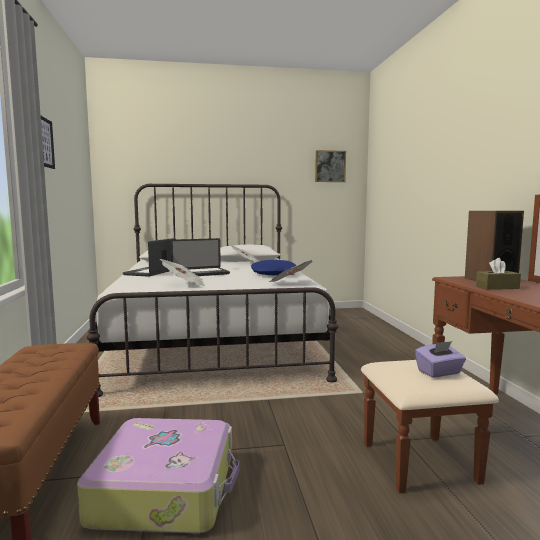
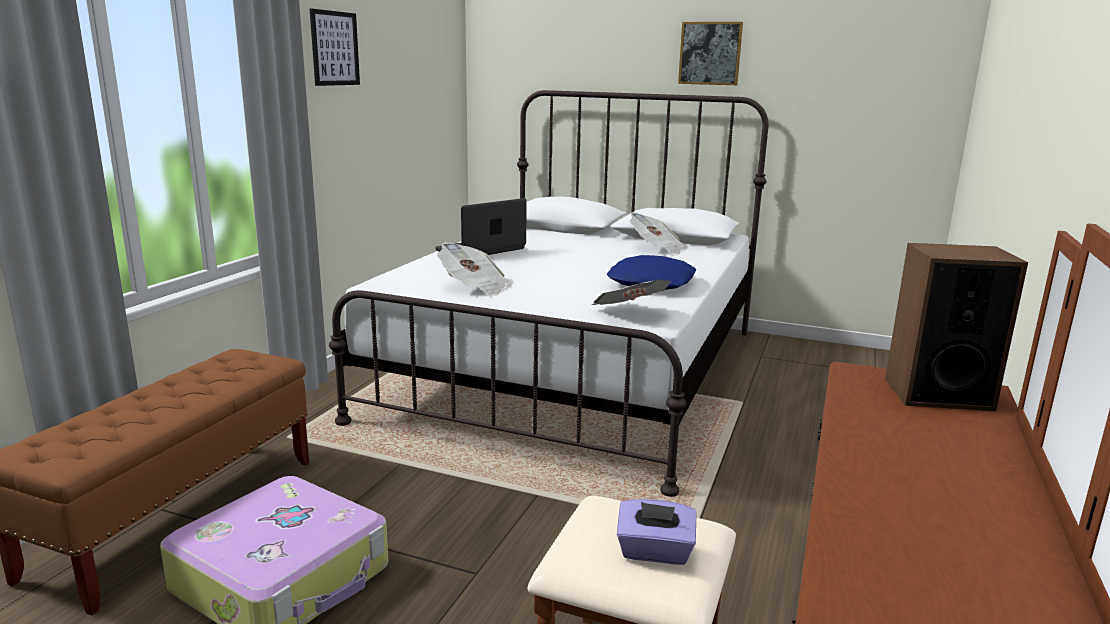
camera: 30 degrees right, 10 degrees up
(200, 273) = (541, 264): laptop -> none
(330, 166) = (888, 60): picture -> picture (710, 53)
(497, 287) = (882, 422): brown tissue box -> none

